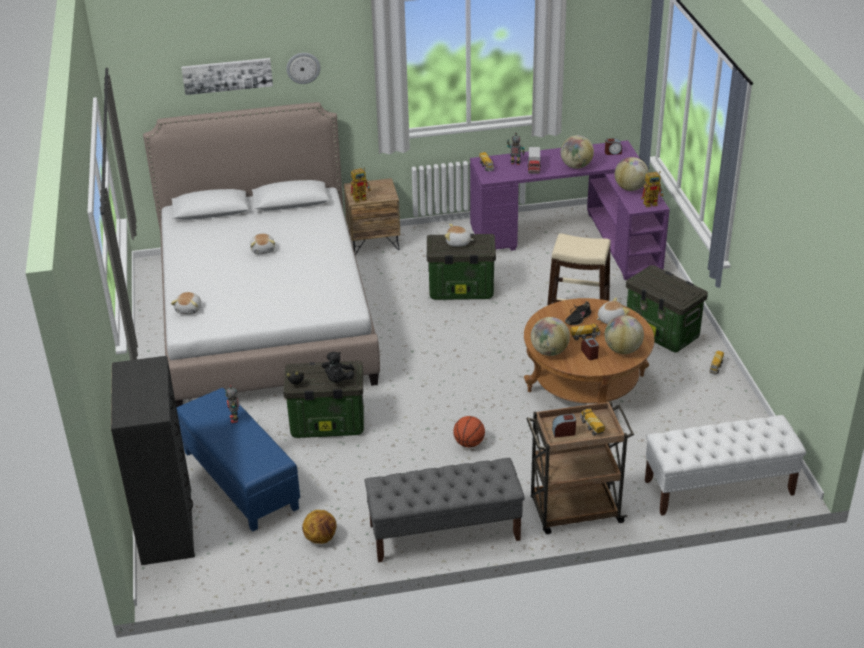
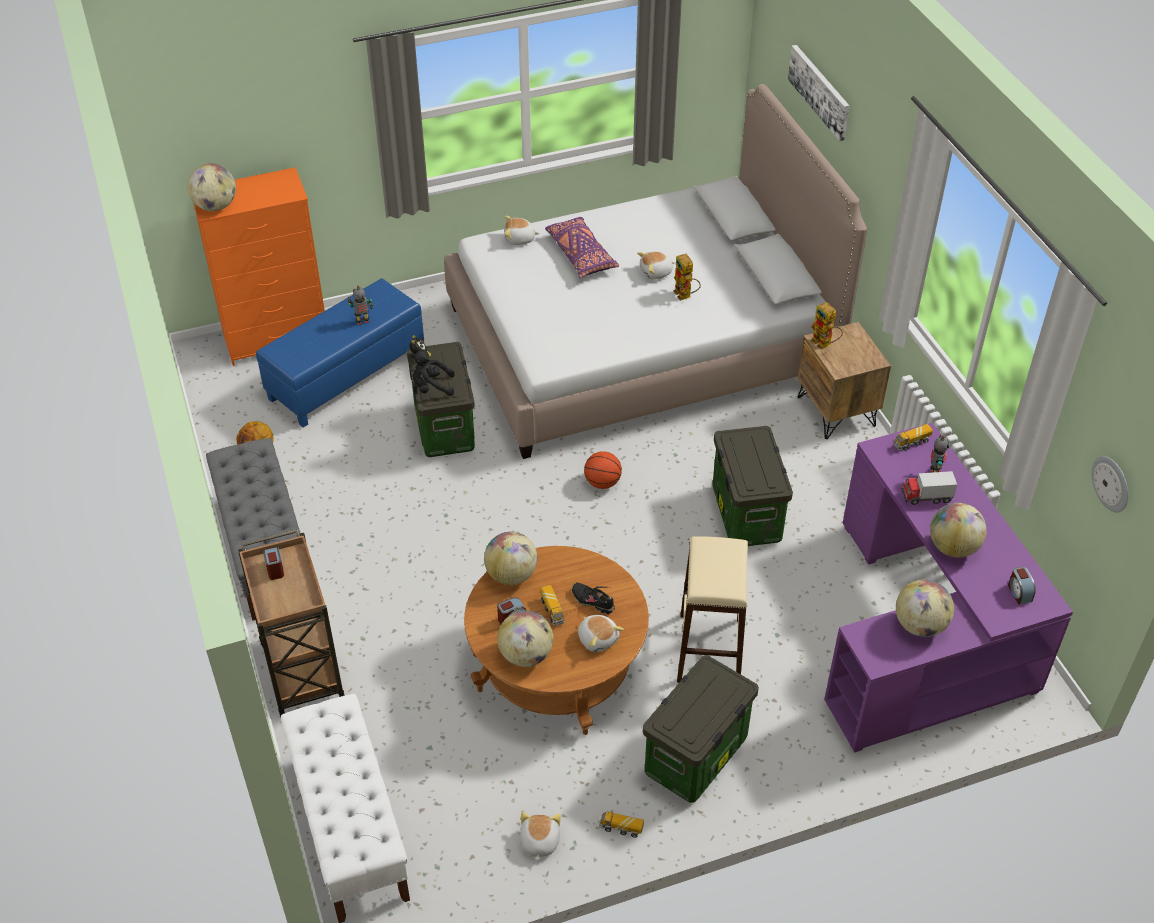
camera: 80 degrees right, 10 degrees up
(151, 410) = (216, 206): none -> globe
(167, 525) = (277, 338): black dresser -> orange dresser
(225, 281) = (580, 255): none -> purple pillow
(303, 67) = (867, 147): wall clock -> wall clock (1111, 483)
(458, 243) = (754, 458): plush toy -> plush toy (539, 842)
(469, 443) = (421, 557): basketball -> basketball (602, 483)
(591, 427) = (285, 595): toy truck -> none
(653, 203) = (882, 657): toy robot -> toy robot (685, 296)

